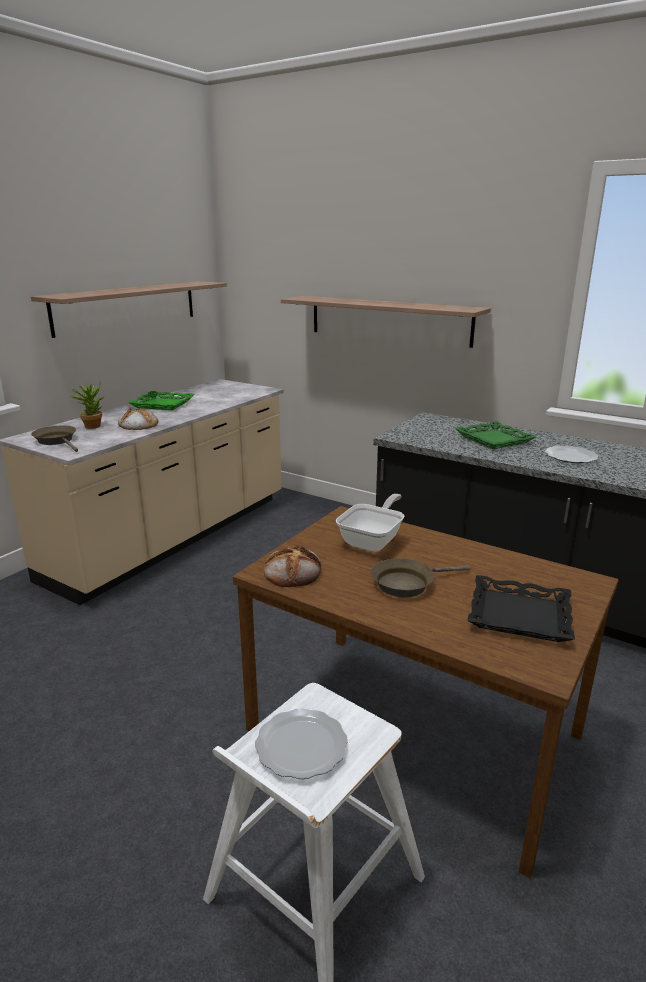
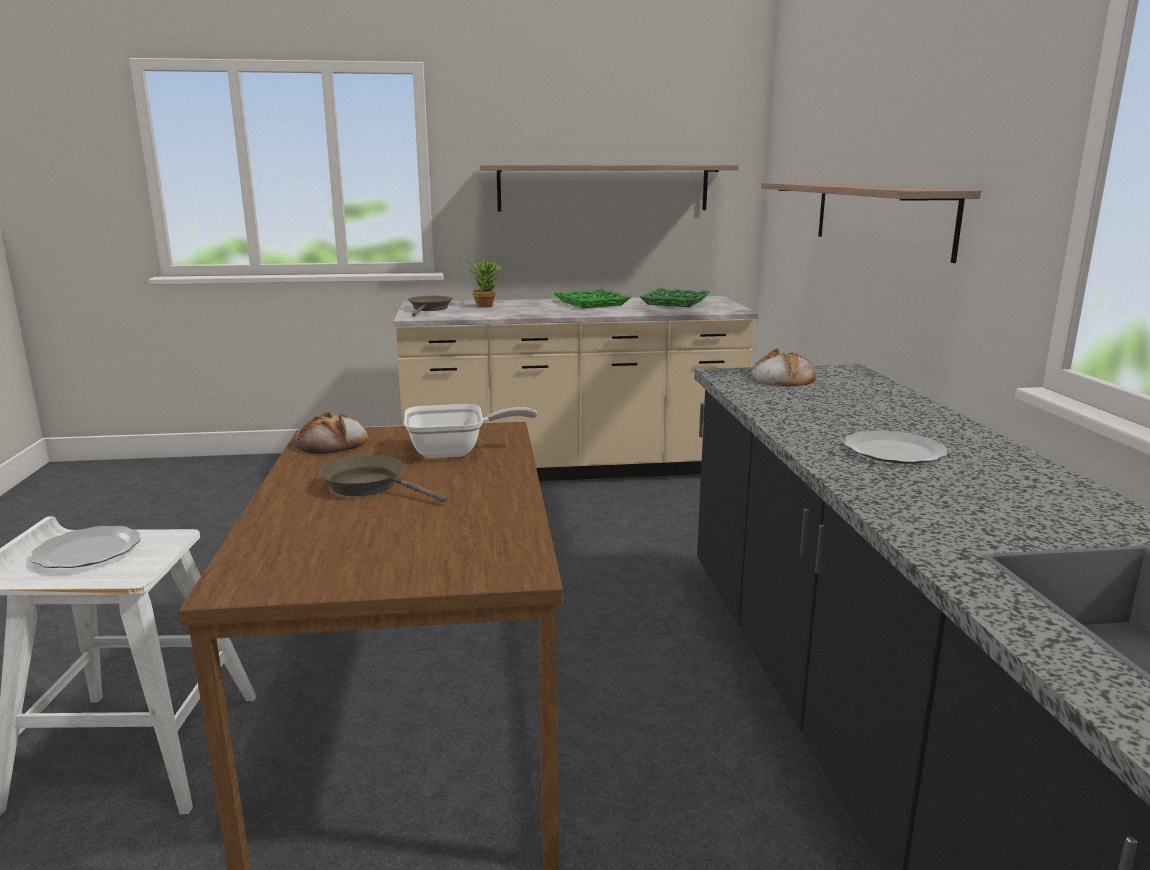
camera: 50 degrees right, 5 degrees down
(138, 425) = (518, 311): bread -> bread (781, 378)
(494, 439) = (847, 407): green tray -> green tray (675, 302)
(520, 615) = (361, 549): black tray -> none

